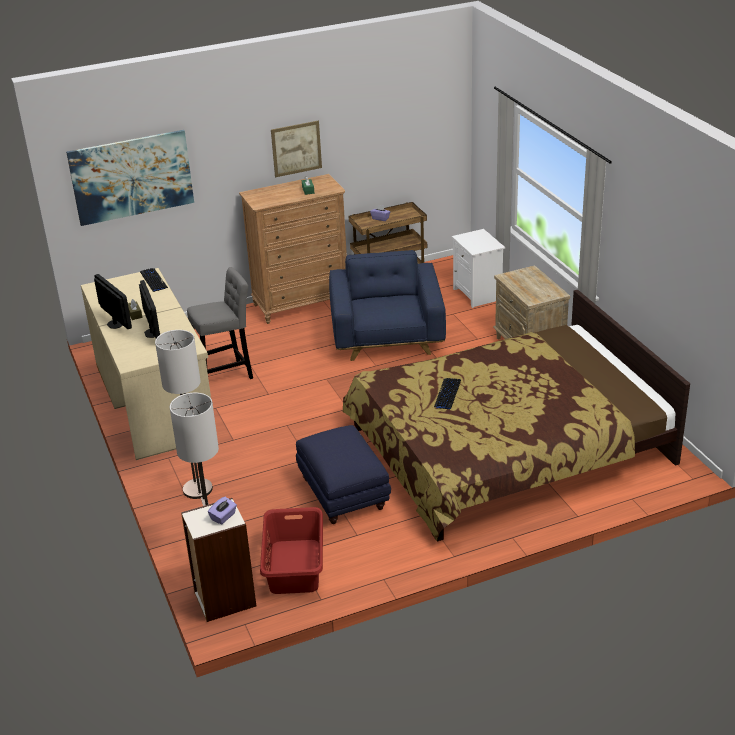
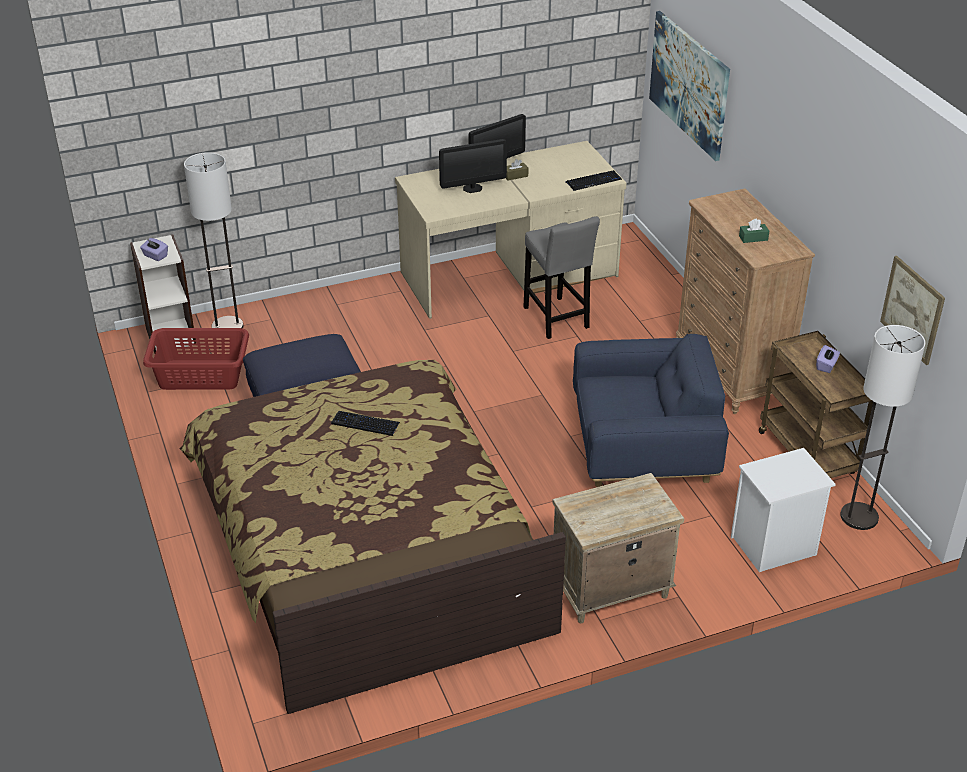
camera: 90 degrees right, 5 degrees up
(197, 489) = (342, 311): floor lamp -> floor lamp (859, 516)
(296, 148) = (803, 191): picture -> picture (912, 309)

